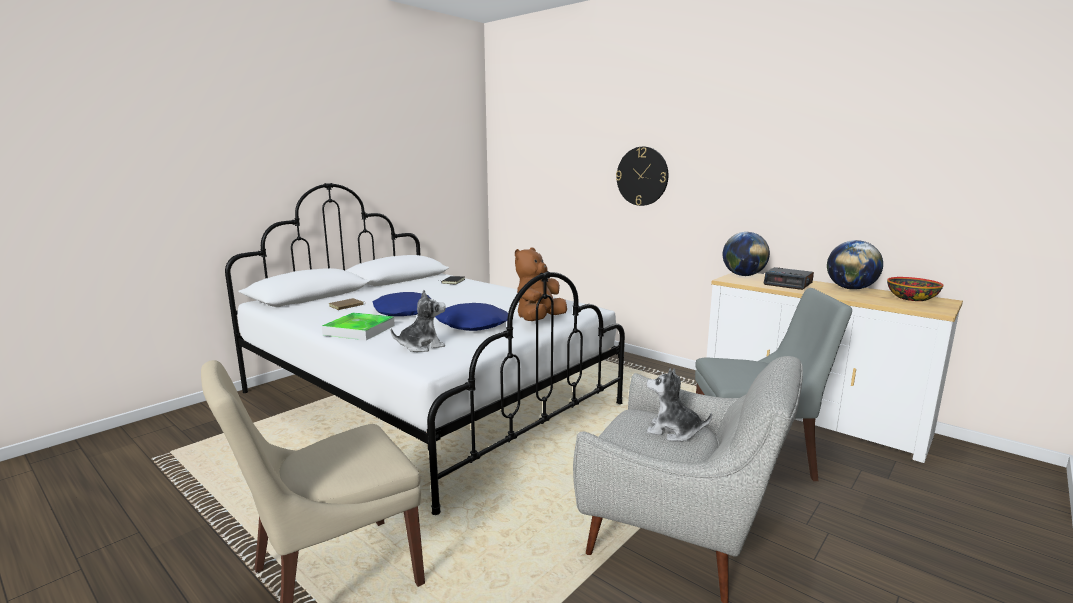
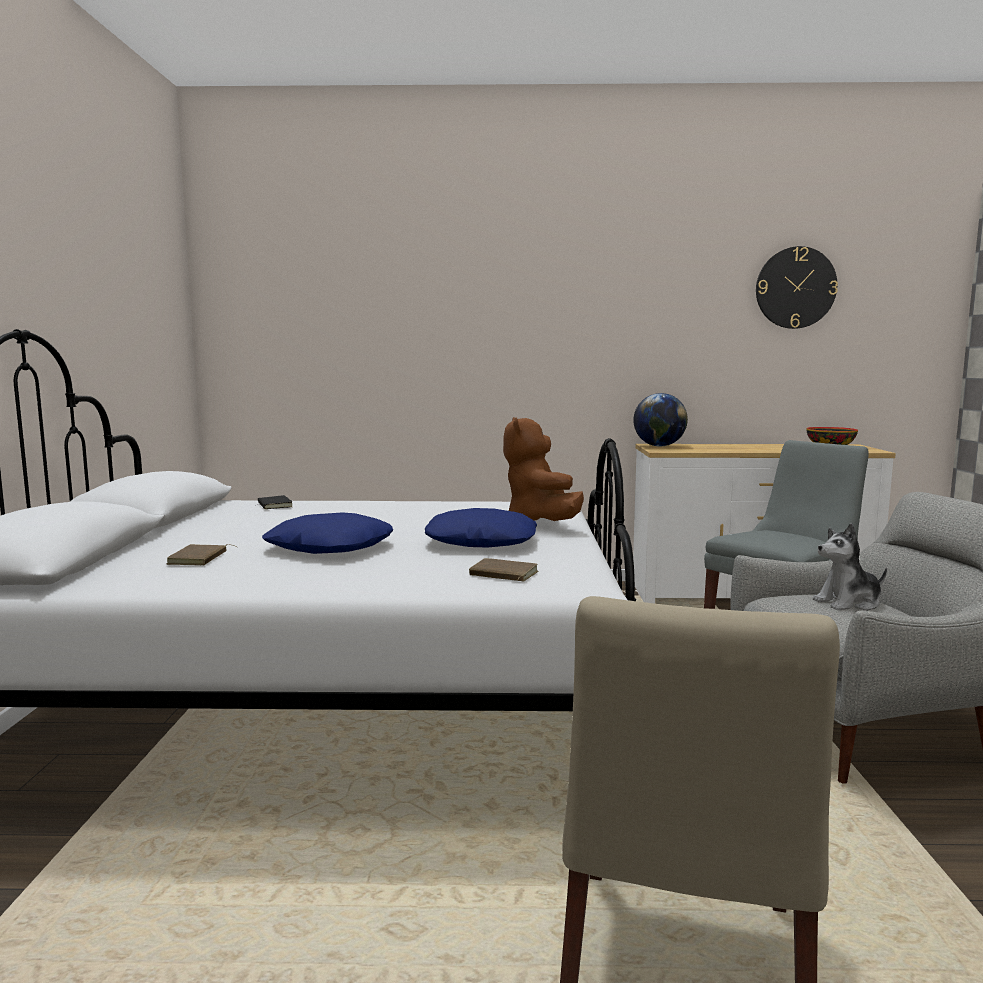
camera: 40 degrees left, 5 degrees down
(359, 330) = (341, 579): tray -> none
(421, 346) = (502, 574): plush toy -> brown book
(642, 176) = (493, 333): wall clock -> wall clock (795, 288)
(788, 284) = (718, 447): alarm clock -> none
(850, 288) = (771, 445): globe -> none

